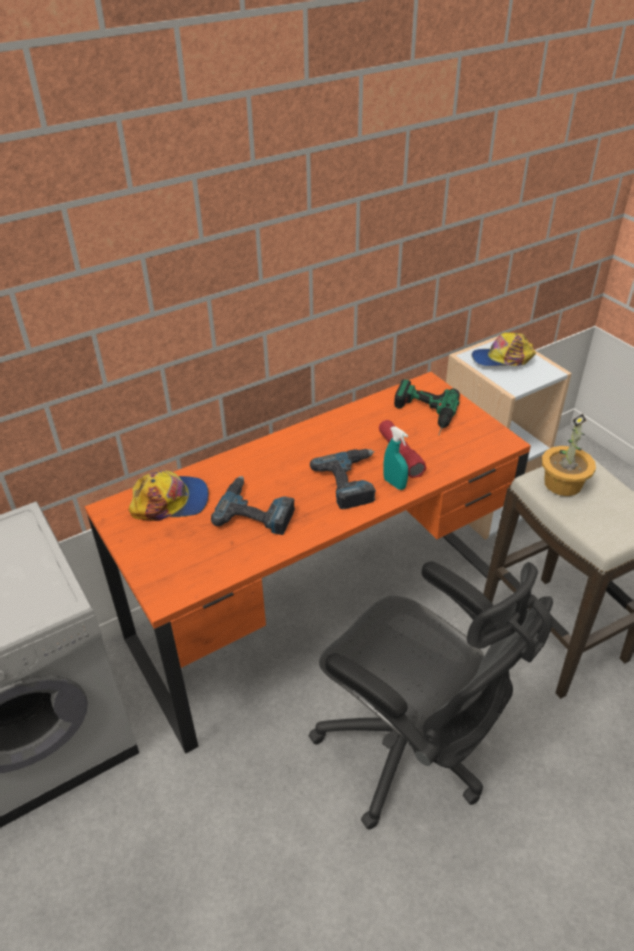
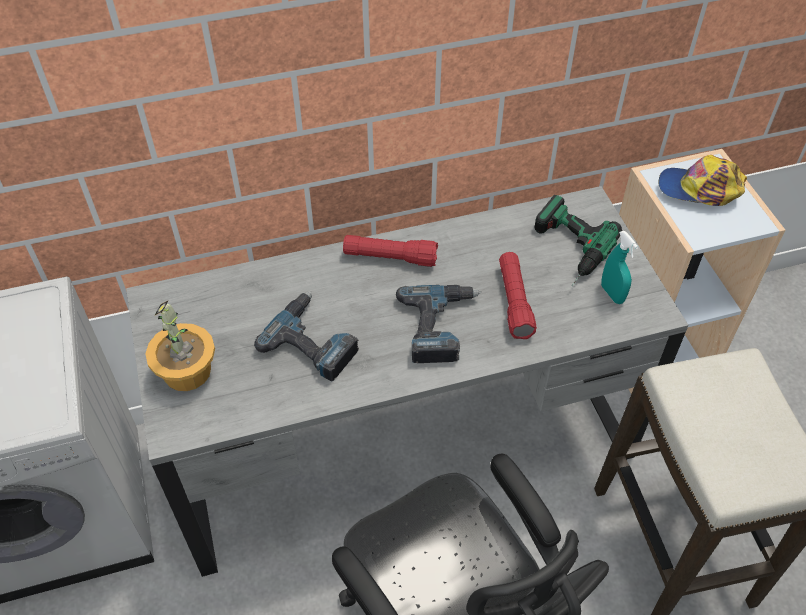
camera: 15 degrees right, 10 degrees up
(170, 501) = (221, 304): cap -> none
(293, 444) = (390, 257): none -> red flashlight
(319, 609) = (403, 440): orange desk -> grey desk
(394, 483) = (492, 341): turquoise spray bottle -> turquoise spray bottle (612, 294)
(563, 483) = (708, 392): potted plant -> potted plant (188, 371)

